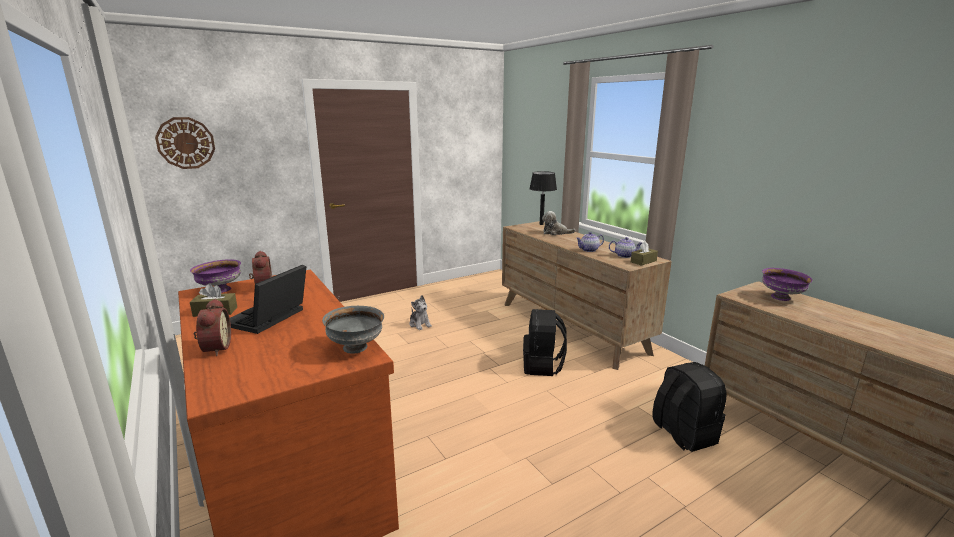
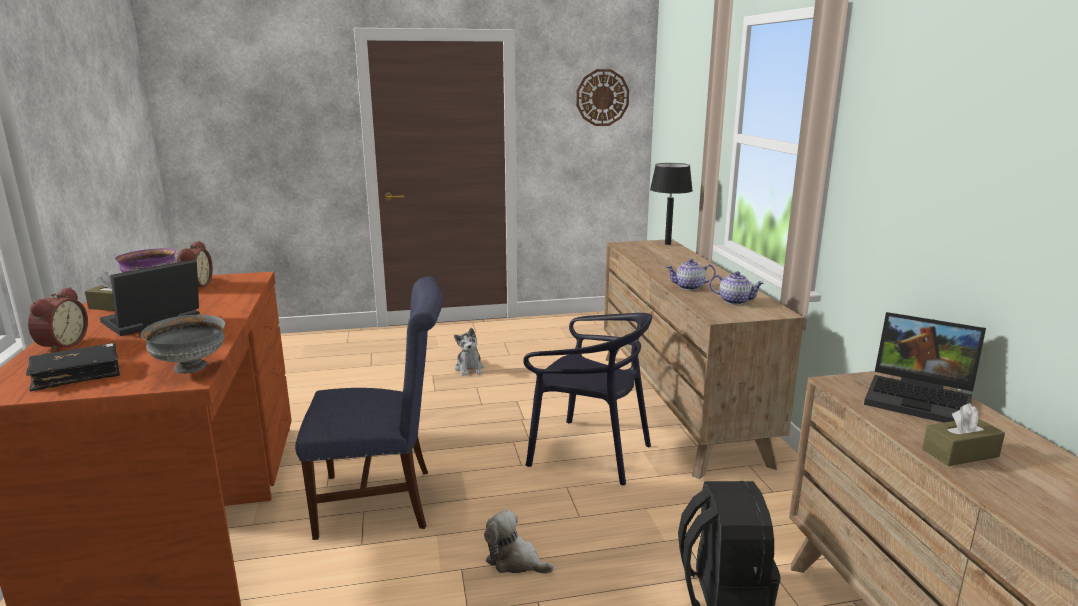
camera: 20 degrees right, 0 degrees up
(186, 143) = (211, 108): wall clock -> wall clock (602, 97)
(267, 369) = (77, 375): none -> black book
(436, 425) = (384, 500): none -> blue chair
(543, 366) = (589, 453): black backpack -> black chair
(555, 233) = (672, 258): plush toy -> plush toy (515, 561)
(643, 261) = (753, 313): brown tissue box -> brown tissue box (960, 453)
(781, 298) = (921, 398): purple bowl -> laptop

